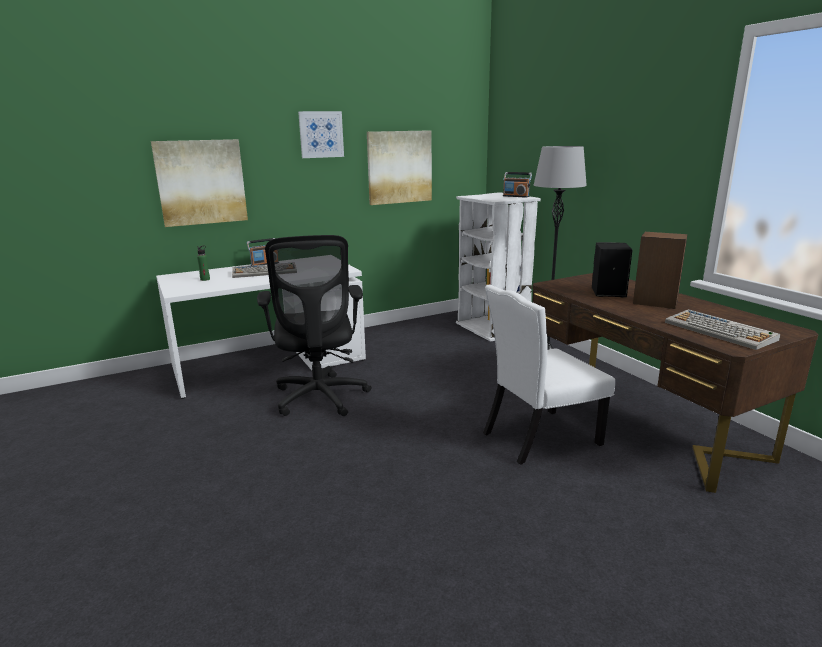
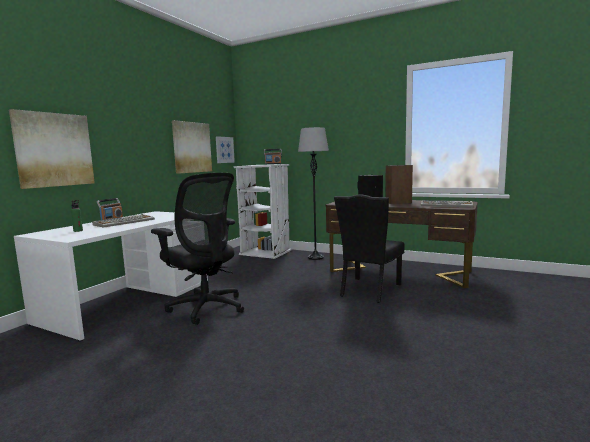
camera: 35 degrees left, 10 degrees down
(321, 134) = (143, 119): picture -> picture (224, 150)
(541, 437) = (369, 289): white chair -> black chair

